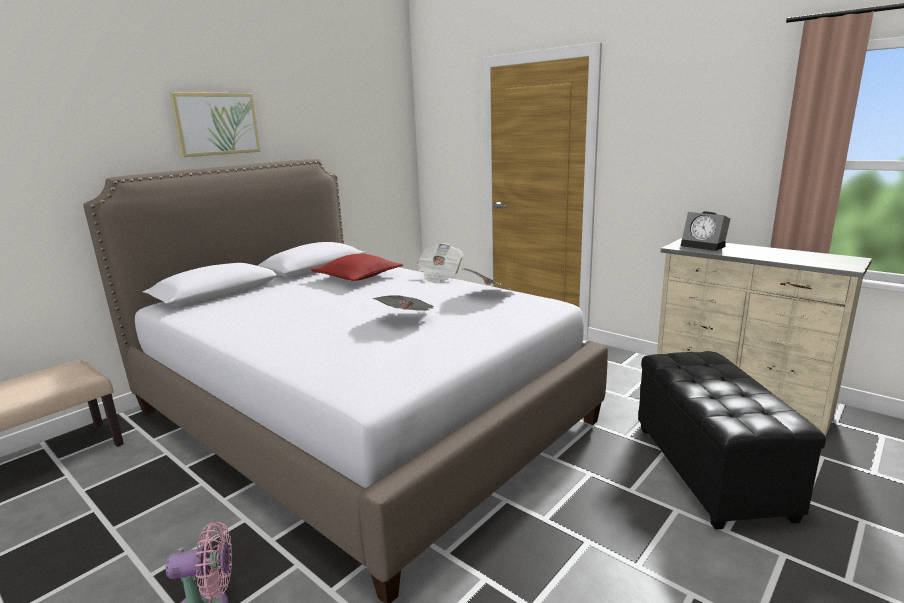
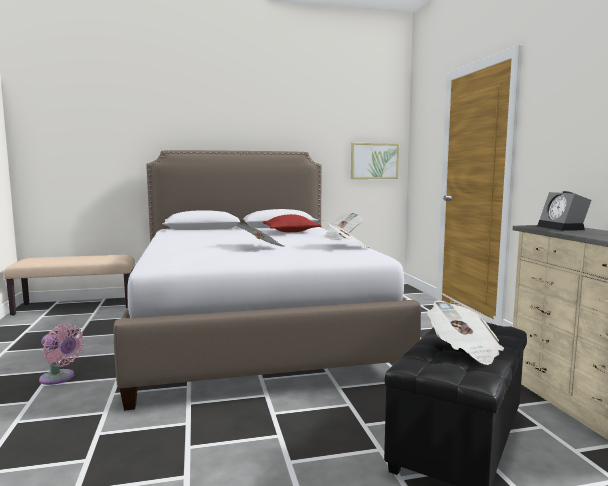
camera: 35 degrees right, 10 degrees down
(217, 124) = (238, 124): picture -> picture (374, 161)
(735, 393) = (464, 350): none -> newspaper

